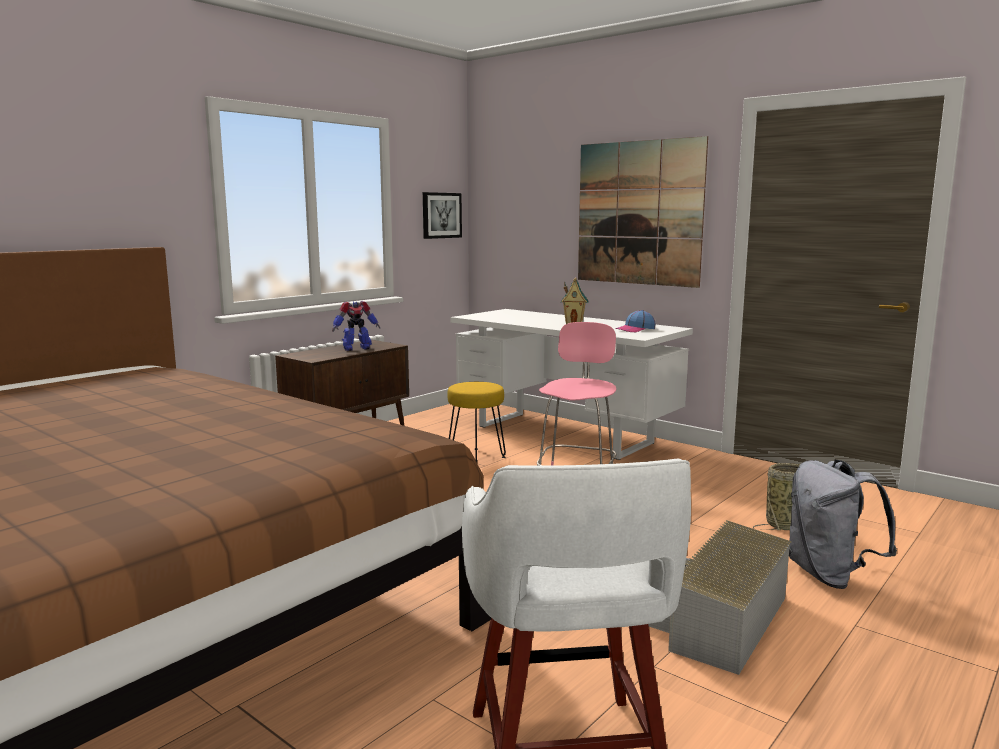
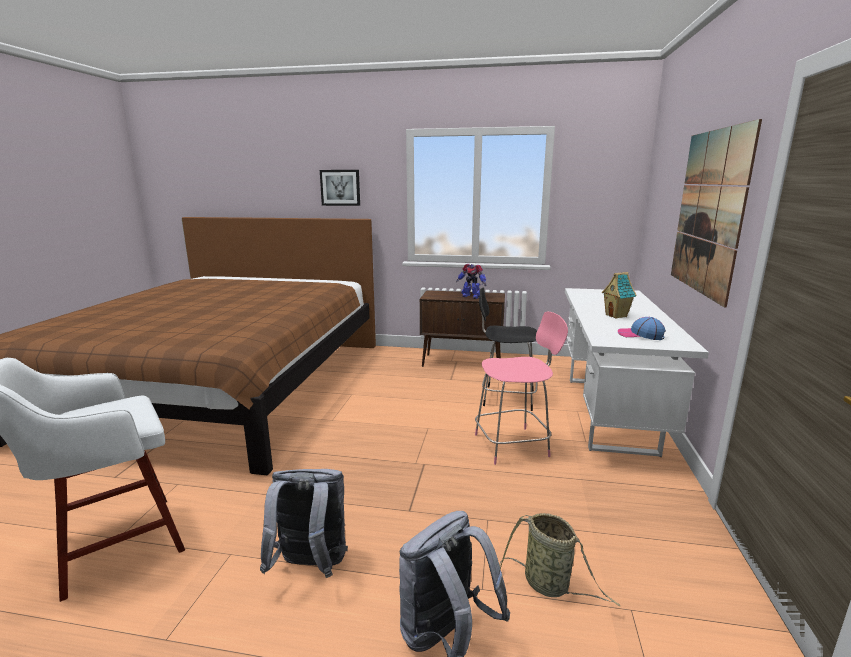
camera: 60 degrees right, 5 degrees up
(441, 215) = (608, 203): picture -> picture (340, 187)
(475, 457) = (506, 397): yellow stool -> black chair
(708, 618) = (310, 567): grey storage box -> grey backpack

